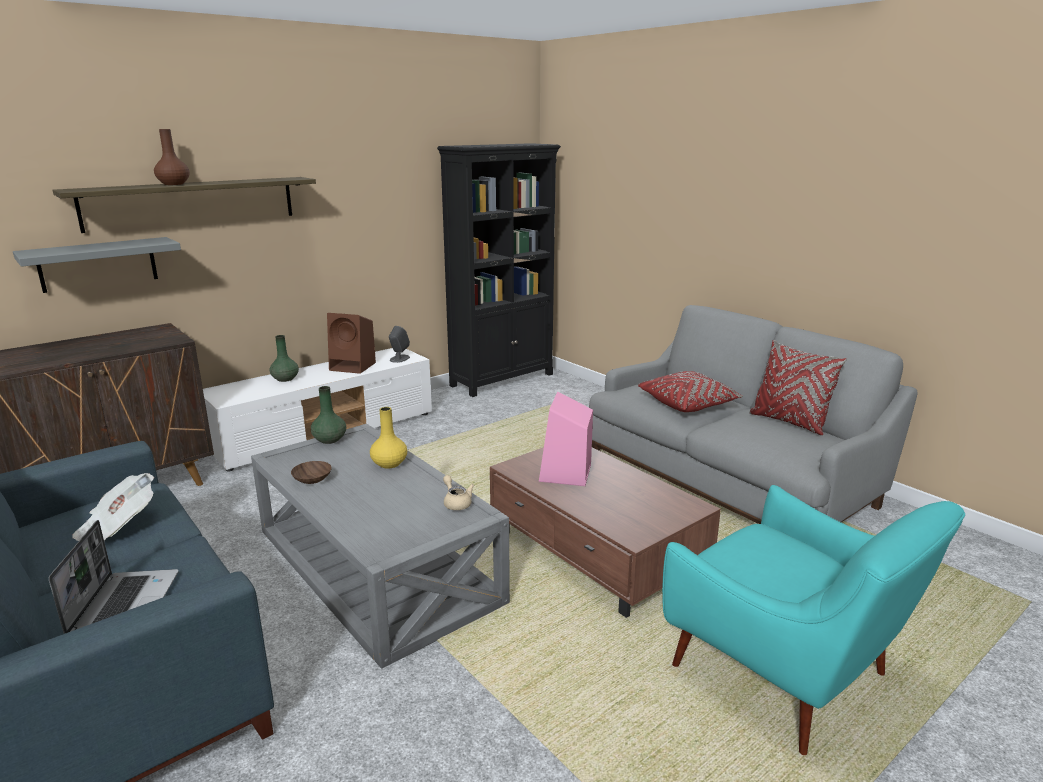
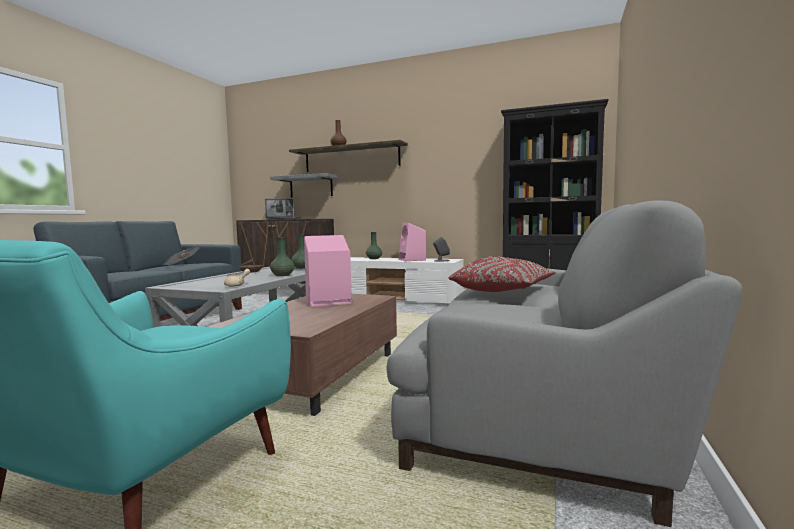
camera: 60 degrees right, 15 degrees down
(124, 604) = (111, 272): laptop -> laptop (283, 219)
(354, 366) = (412, 260): brown speaker -> pink speaker
(389, 464) = (282, 275): yellow vase -> green vase
(789, 422) = (545, 316): red pillow -> none

